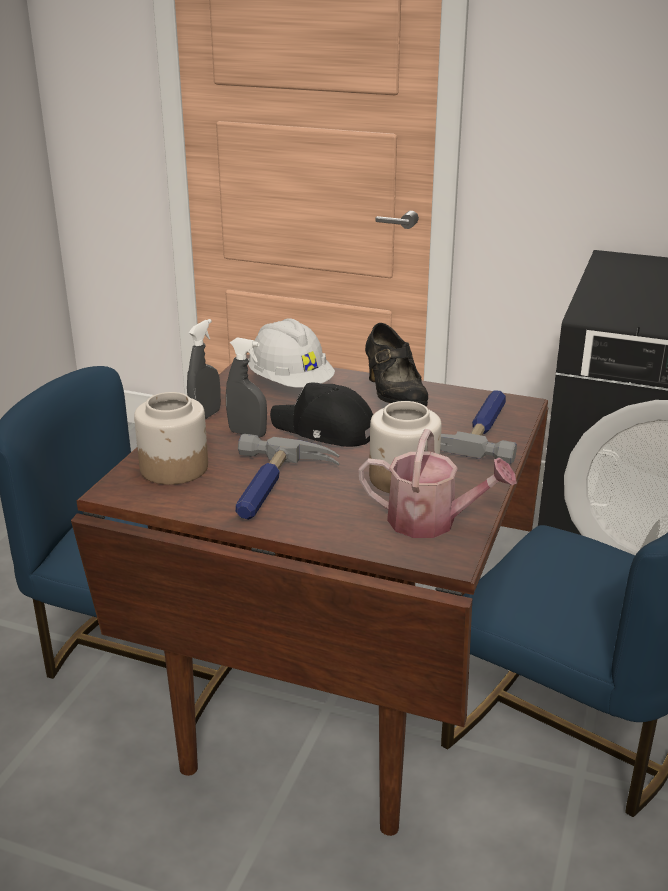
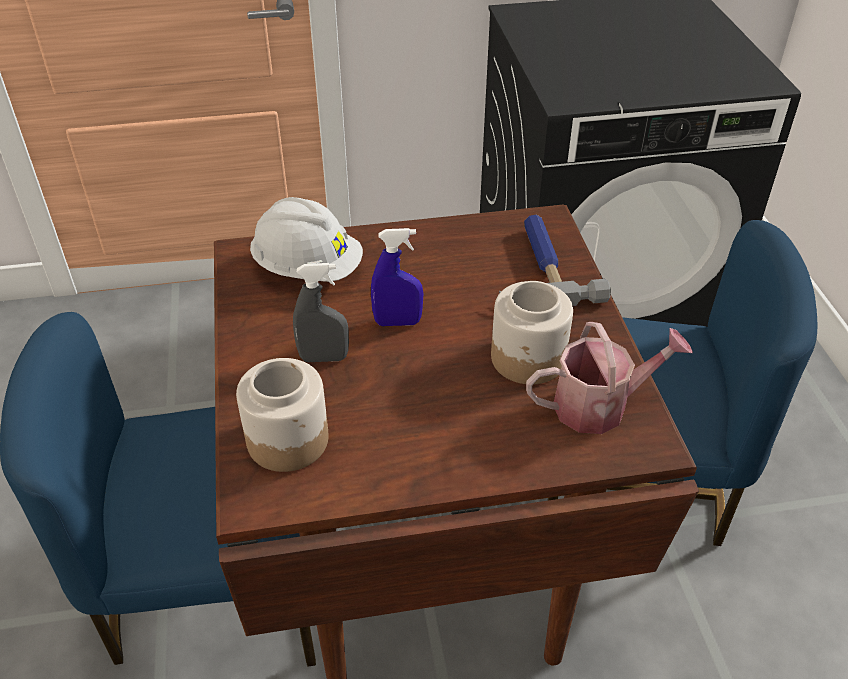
camera: 30 degrees left, 15 degrees up
(205, 416) = (256, 349): grey spray bottle -> none
(273, 487) = (416, 424): hammer -> none
(324, 430) = (397, 322): black cap -> blue spray bottle
(393, 396) = (426, 249): black shoe -> none

